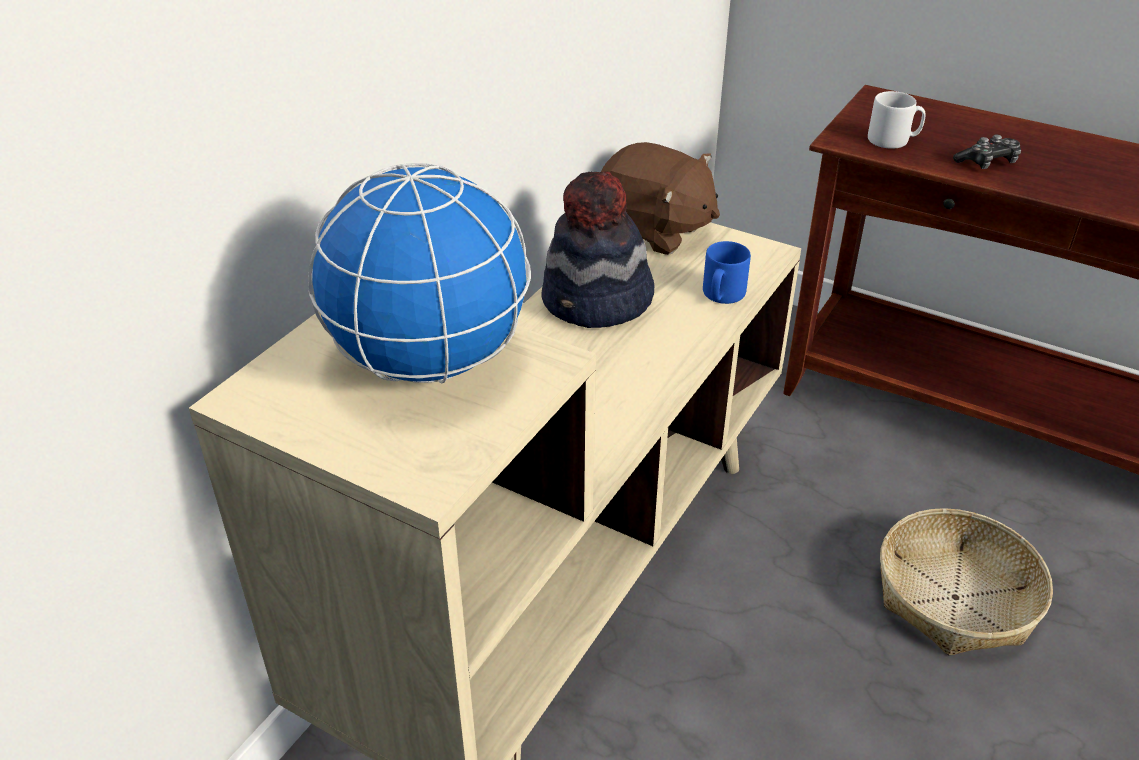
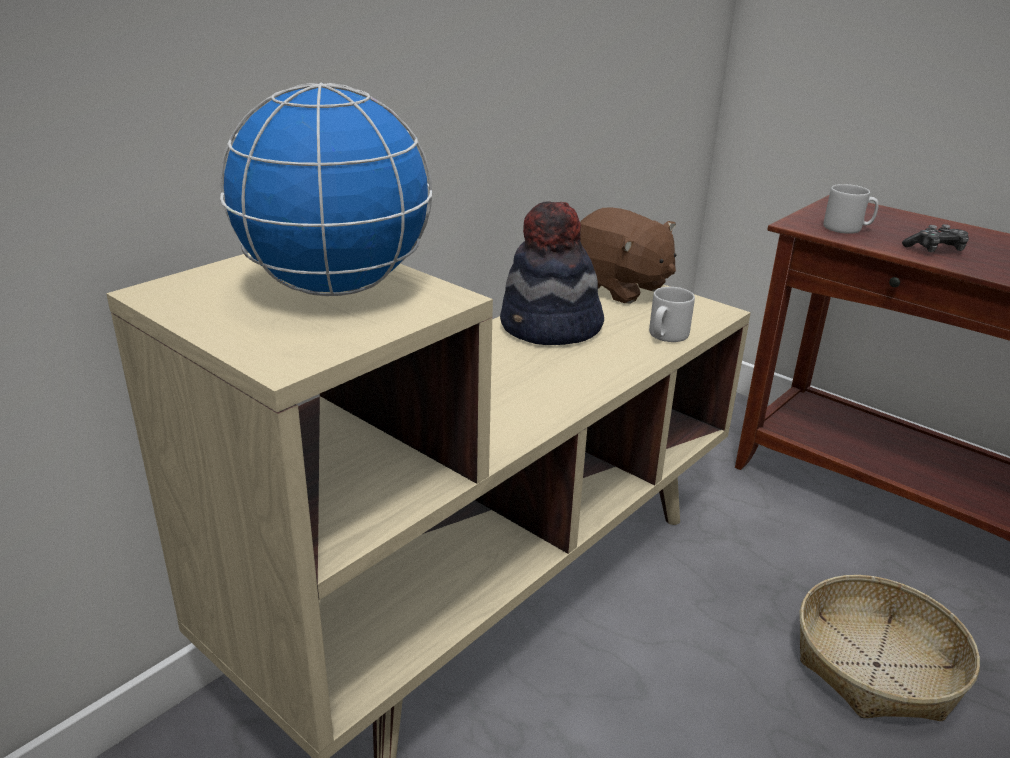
camera: 10 degrees right, 10 degrees down
(722, 295) = (666, 336): blue mug -> grey mug

